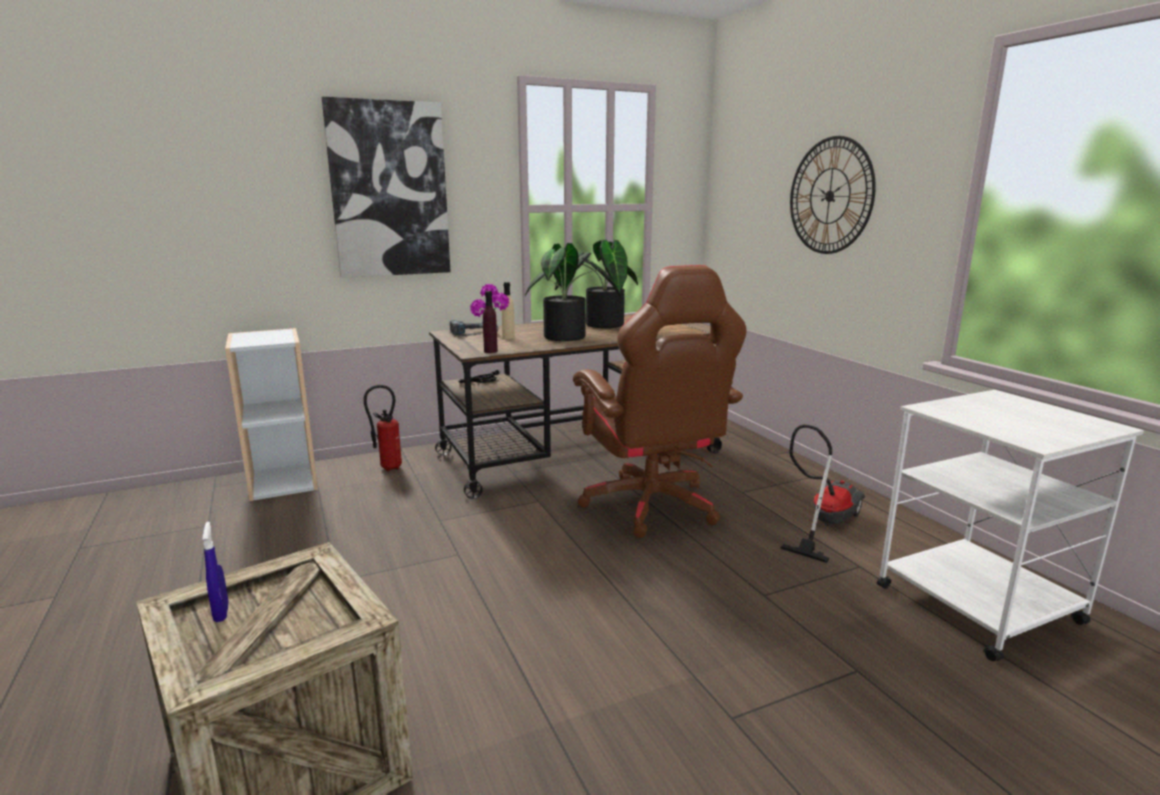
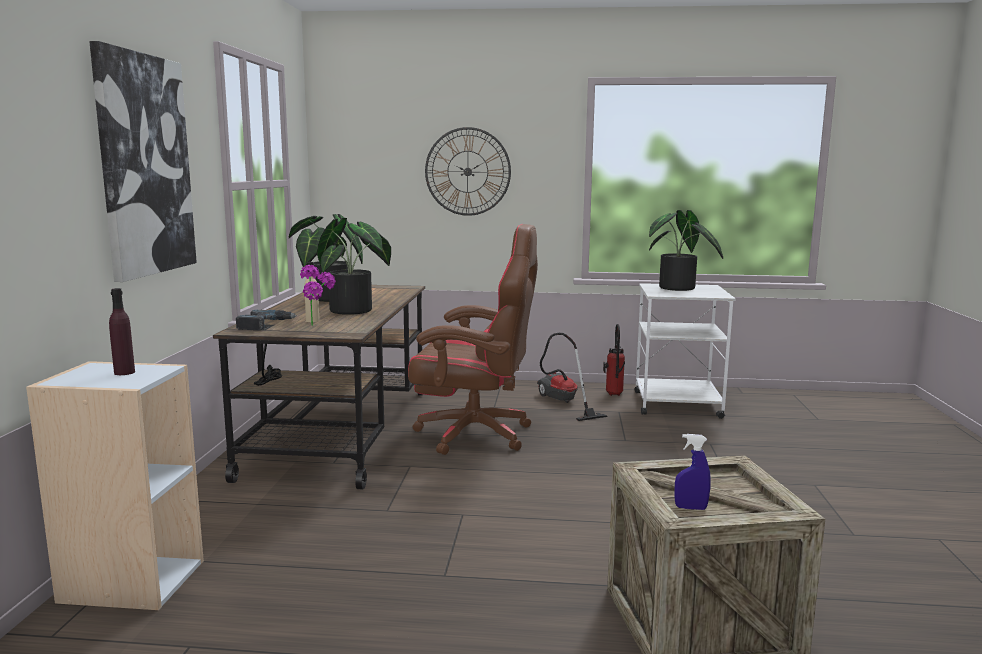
camera: 60 degrees left, 5 degrees down
(387, 468) = (214, 514): fire extinguisher -> fire extinguisher (613, 395)
(490, 351) = (354, 330): purple bottle -> purple bottle (124, 372)
(1015, 413) = (679, 289): none -> potted plant

